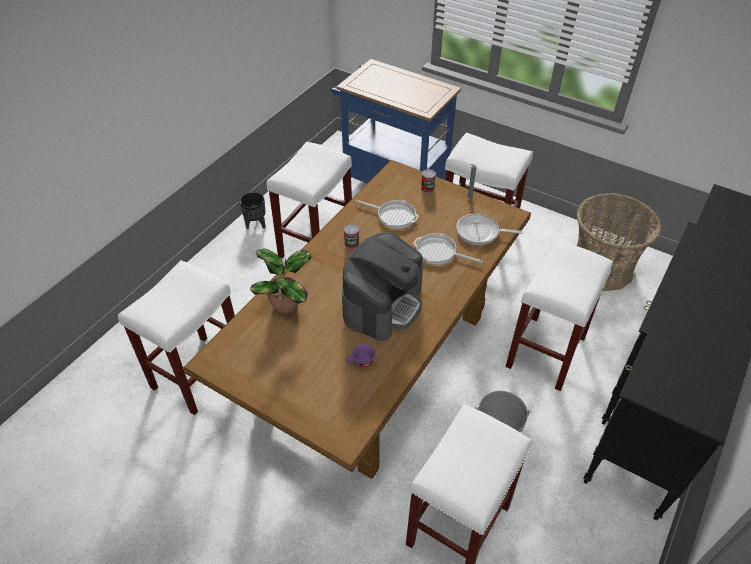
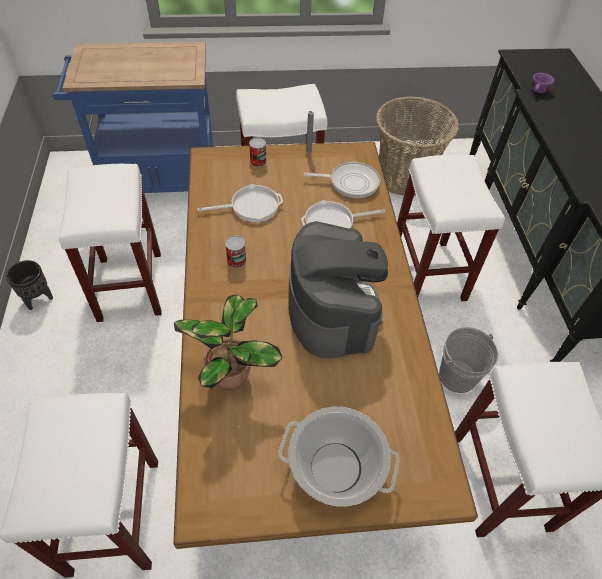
camera: 40 degrees left, 5 degrees up
(297, 387) = (336, 467): none -> cooking pot
(360, 363) = (373, 390): purple cup -> purple cup (538, 91)
(480, 232) = (350, 182): frying pan -> frying pan turned 150 degrees counterclockwise

